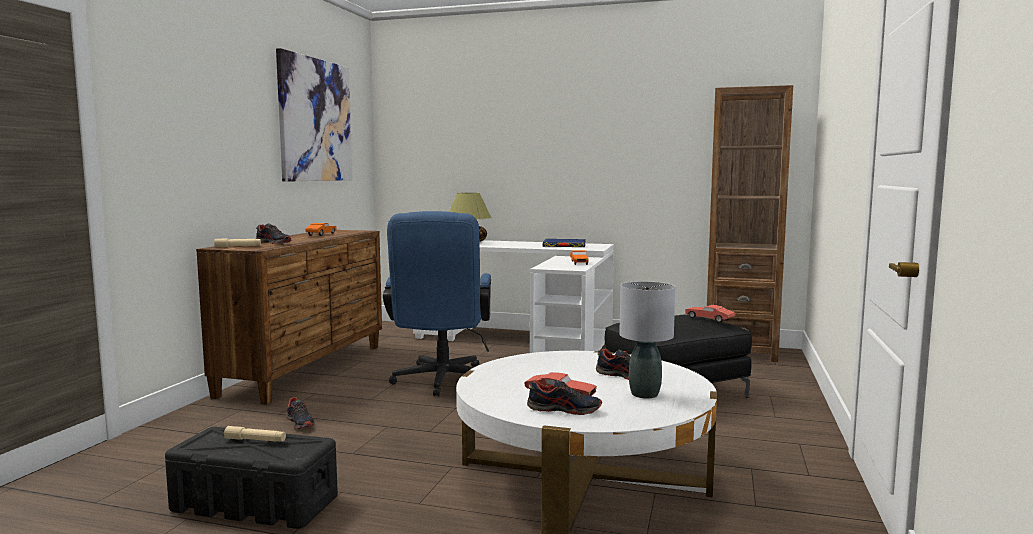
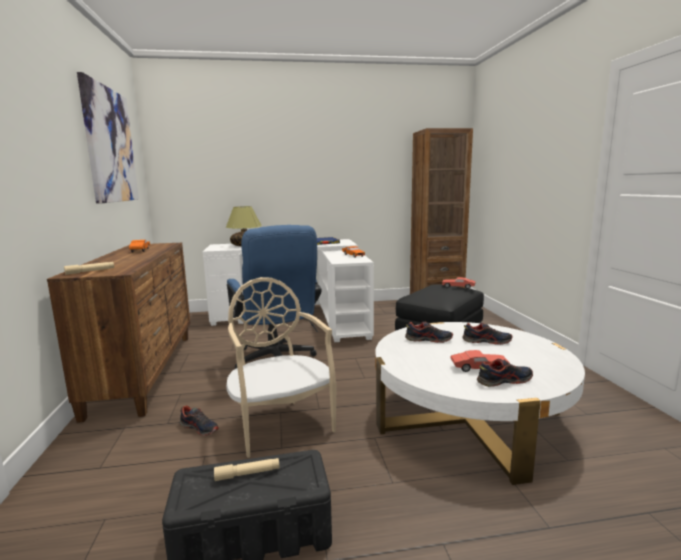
camera: 25 degrees left, 5 degrees up
(274, 243) = (118, 263): shoe -> shoe (428, 339)
(376, 435) = (281, 424): none -> beige chair
(644, 394) = (523, 354): grey table lamp -> none

